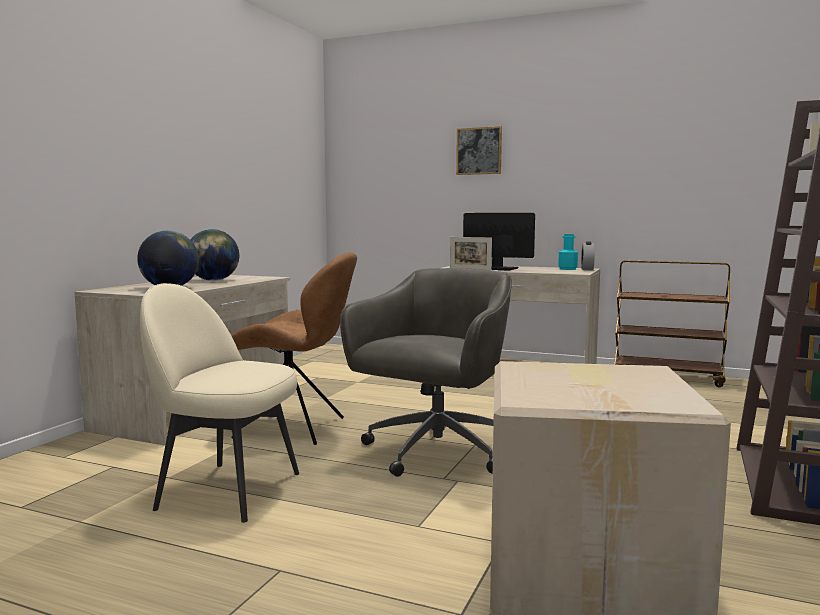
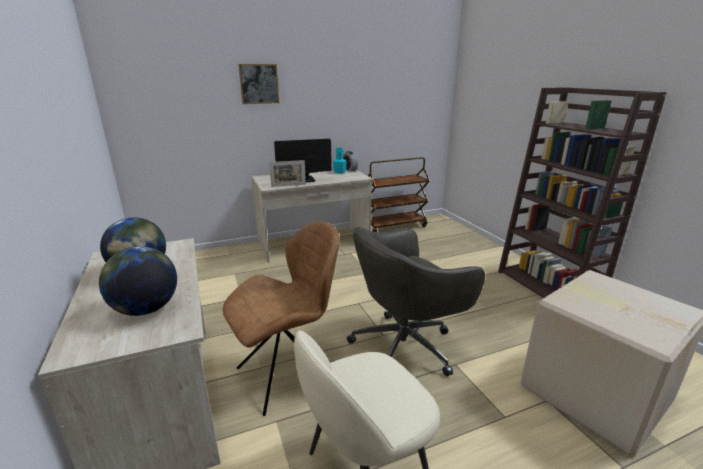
camera: 45 degrees left, 15 degrees up
(434, 452) = (405, 346): grey office chair -> grey office chair turned 105 degrees counterclockwise

